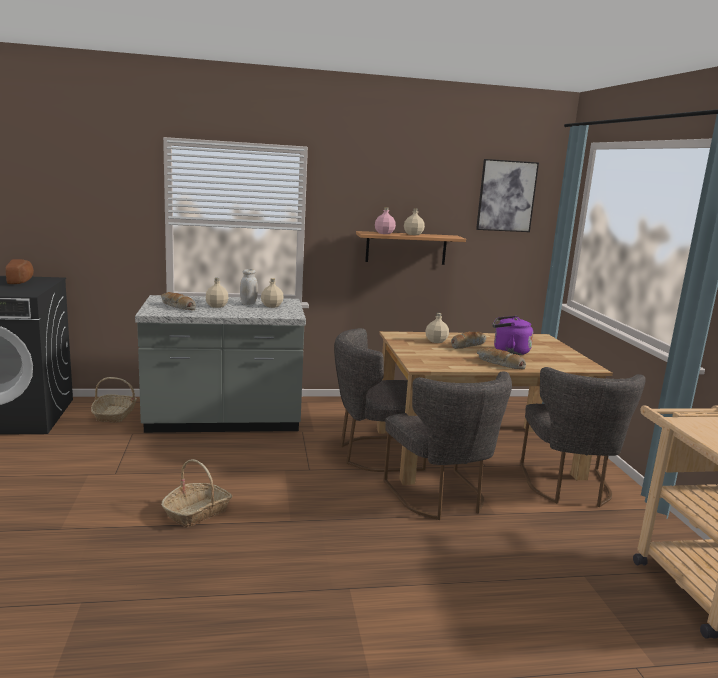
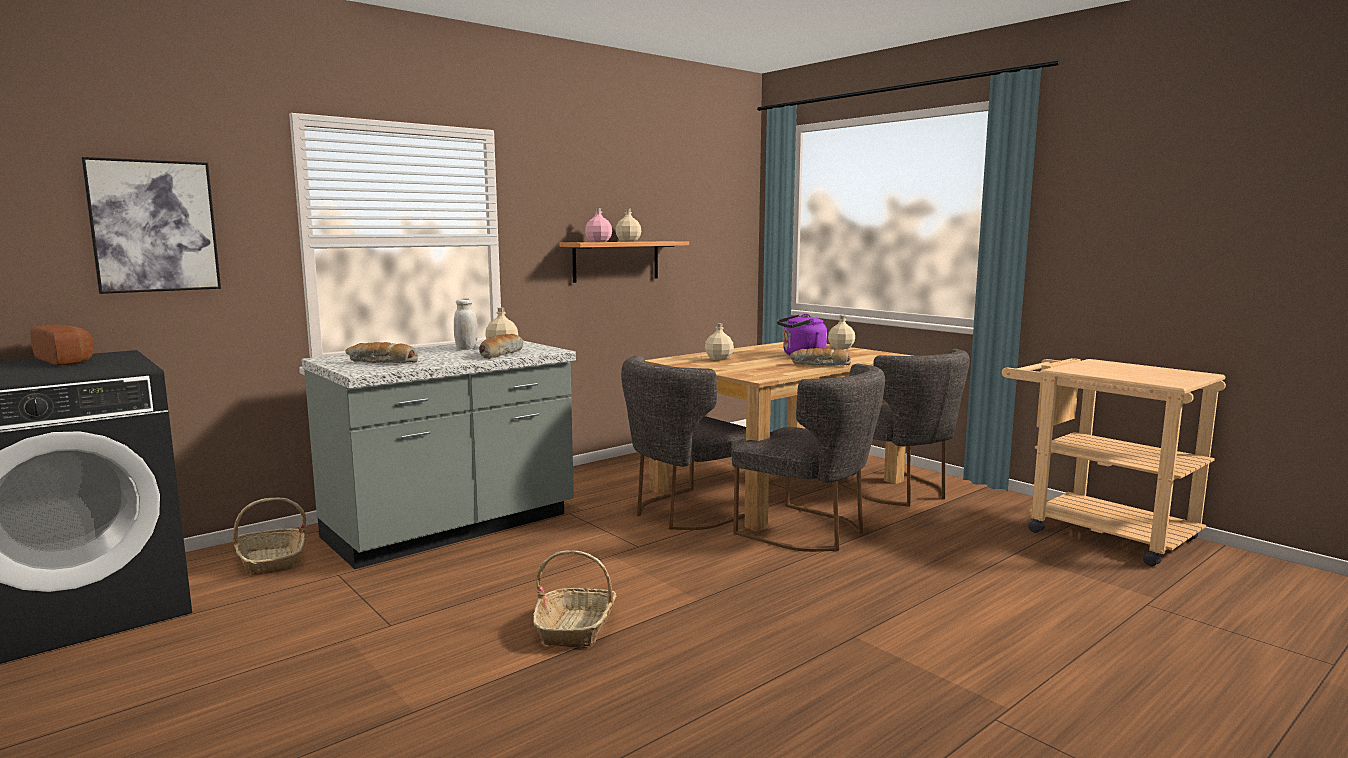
camera: 30 degrees left, 5 degrees down
(216, 306) = (433, 355): beige bottle -> beige bottle (841, 348)
(467, 345) = (755, 357): bread -> bread (501, 354)
(506, 196) = (709, 191): picture -> picture (154, 226)

